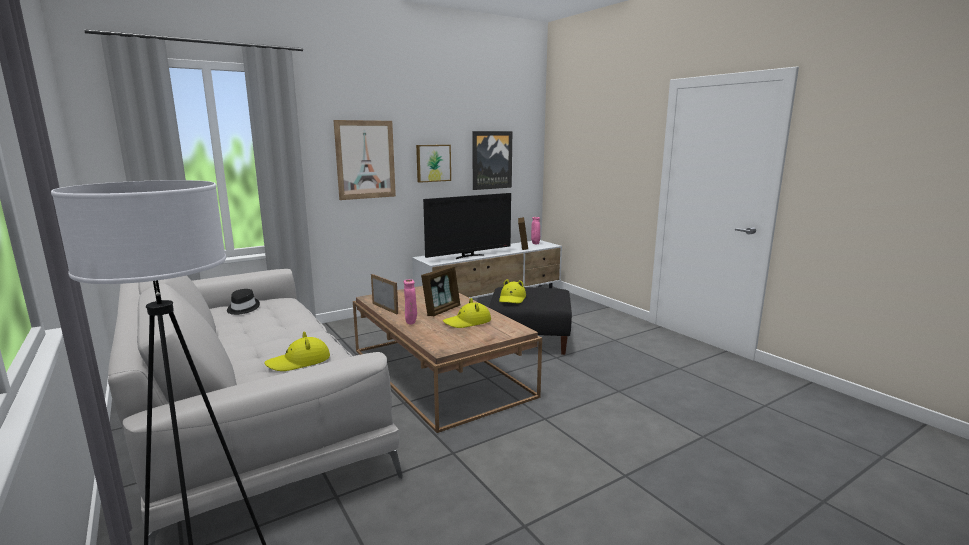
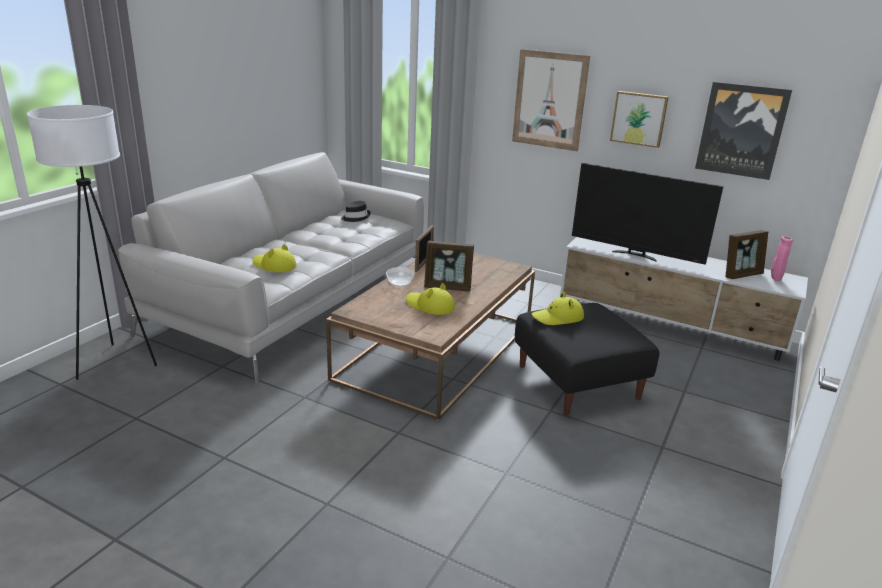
camera: 60 degrees right, 10 degrees up
(411, 323) = (399, 283): pink vase -> bowl

